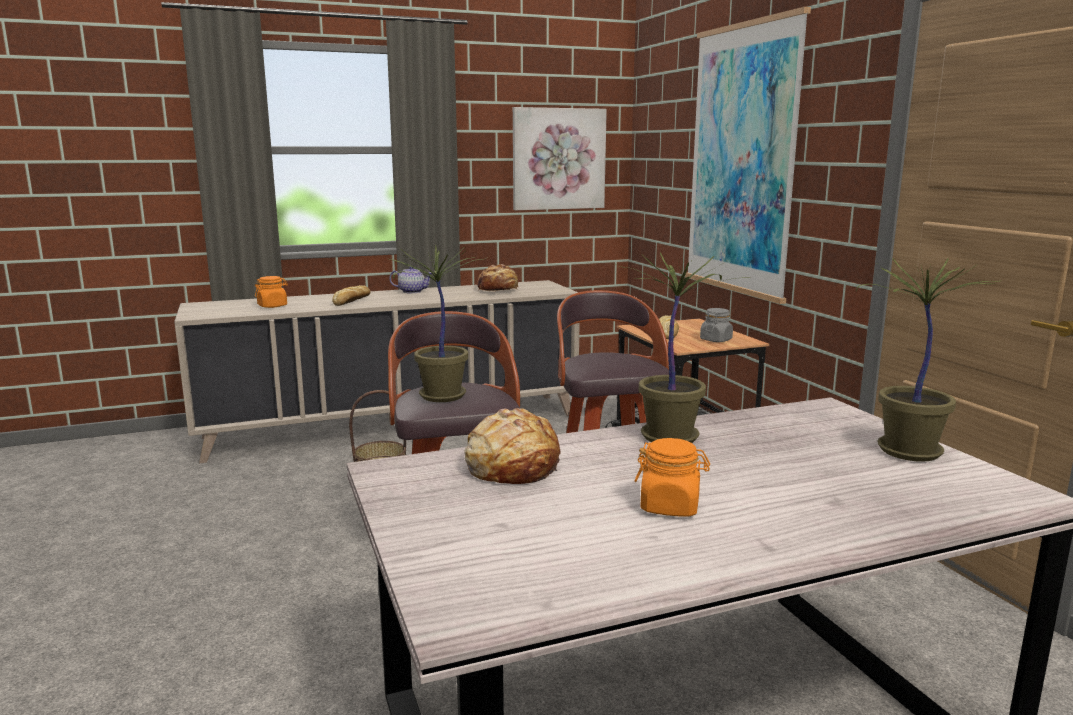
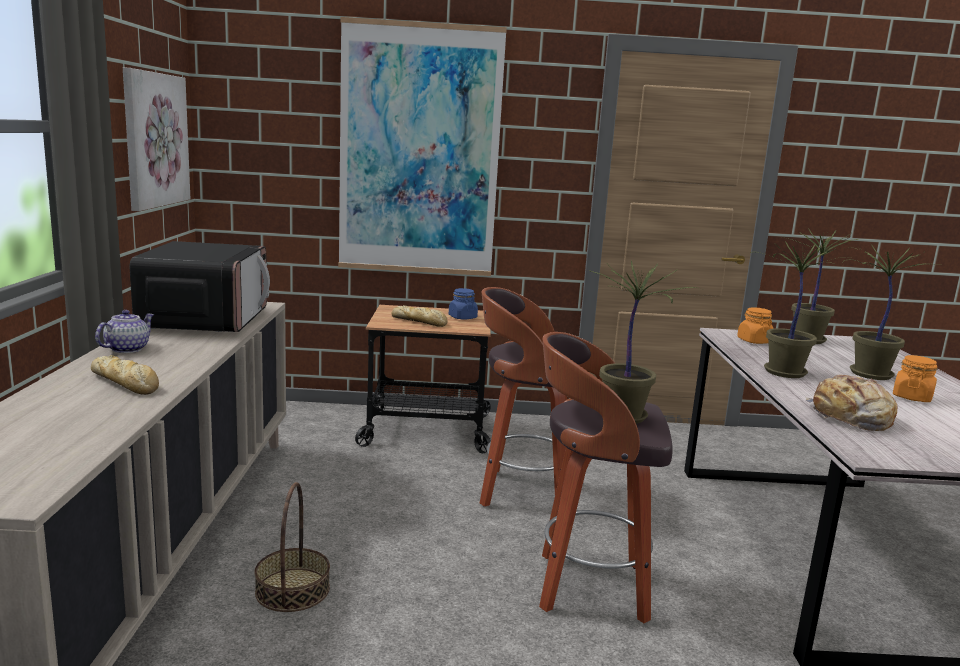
camera: 70 degrees left, 0 degrees up
(272, 306) = (56, 431): orange jar -> orange jar (754, 341)
(498, 290) = (206, 319): bread -> microwave
(716, 340) = (462, 317): grey jar -> blue jar
(759, 485) = (869, 374): none -> potted plant

